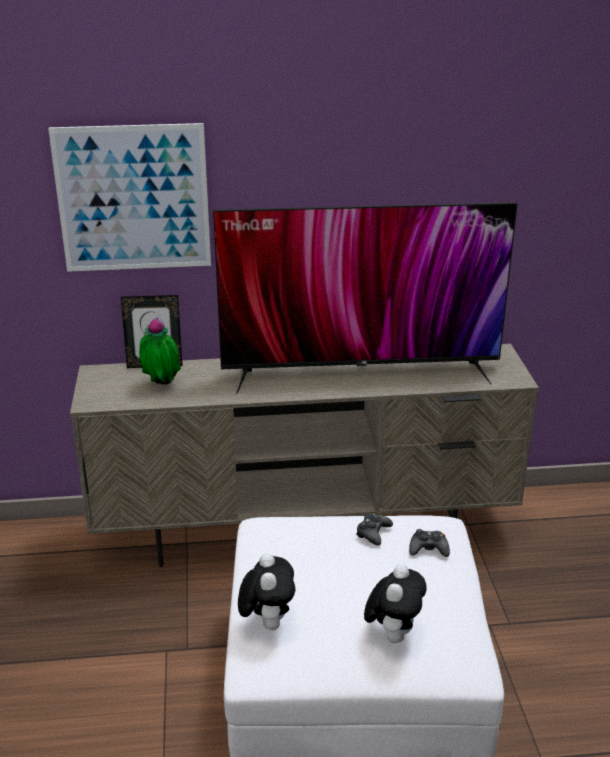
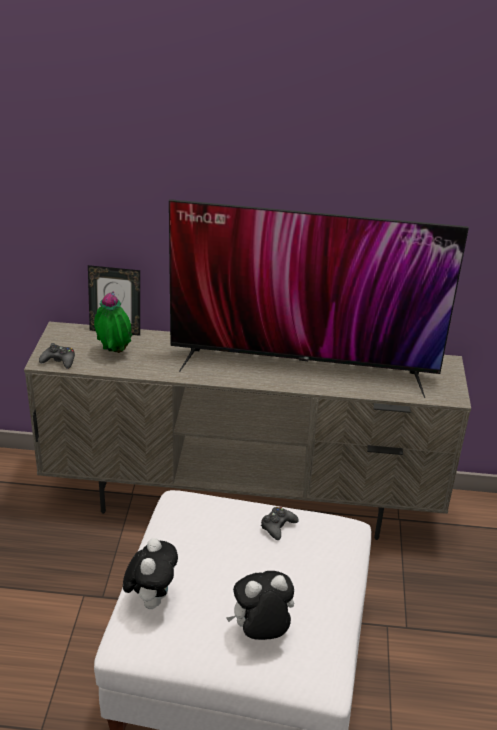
camera: 10 degrees right, 5 degrees up
(133, 199) = (104, 177): picture -> none
(393, 634) = (261, 633): plush toy -> plush toy turned 135 degrees counterclockwise
(428, 549) = (324, 552): black game controller -> black game controller (59, 361)

